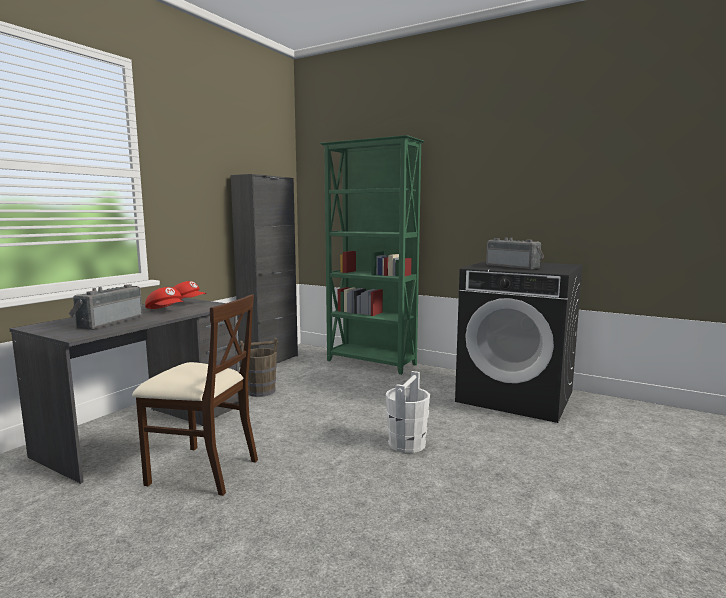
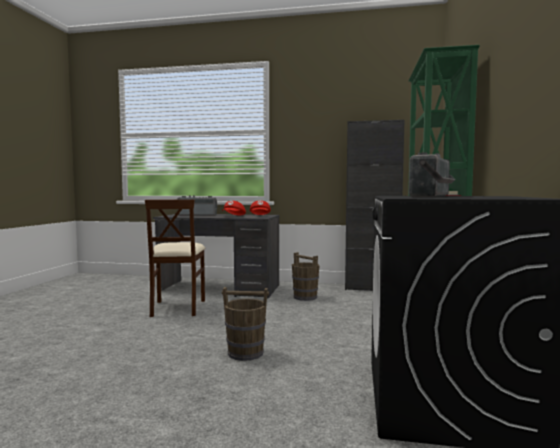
camera: 70 degrees right, 5 degrees down
(407, 443) = (246, 353): white bucket -> brown bucket

